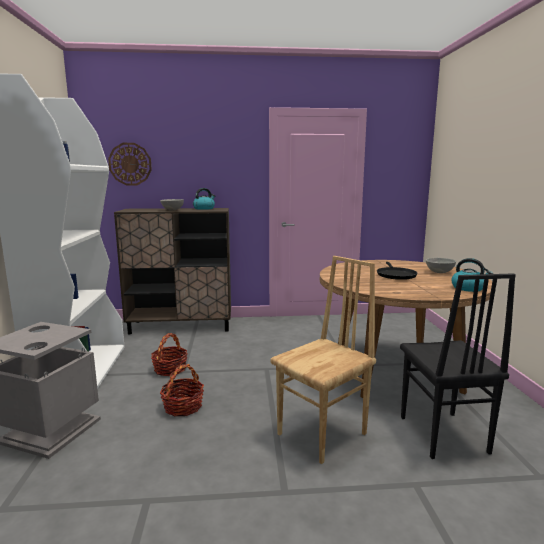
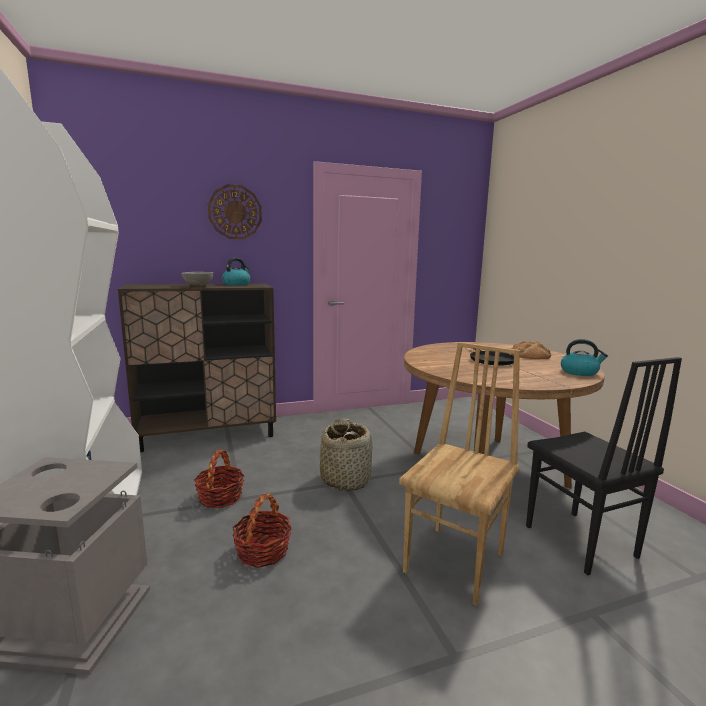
camera: 15 degrees left, 0 degrees up
(130, 164) = (131, 224): wall clock -> wall clock (235, 212)
(268, 367) = (345, 479): none -> basket
(439, 272) = (530, 355): grey bowl -> bread

